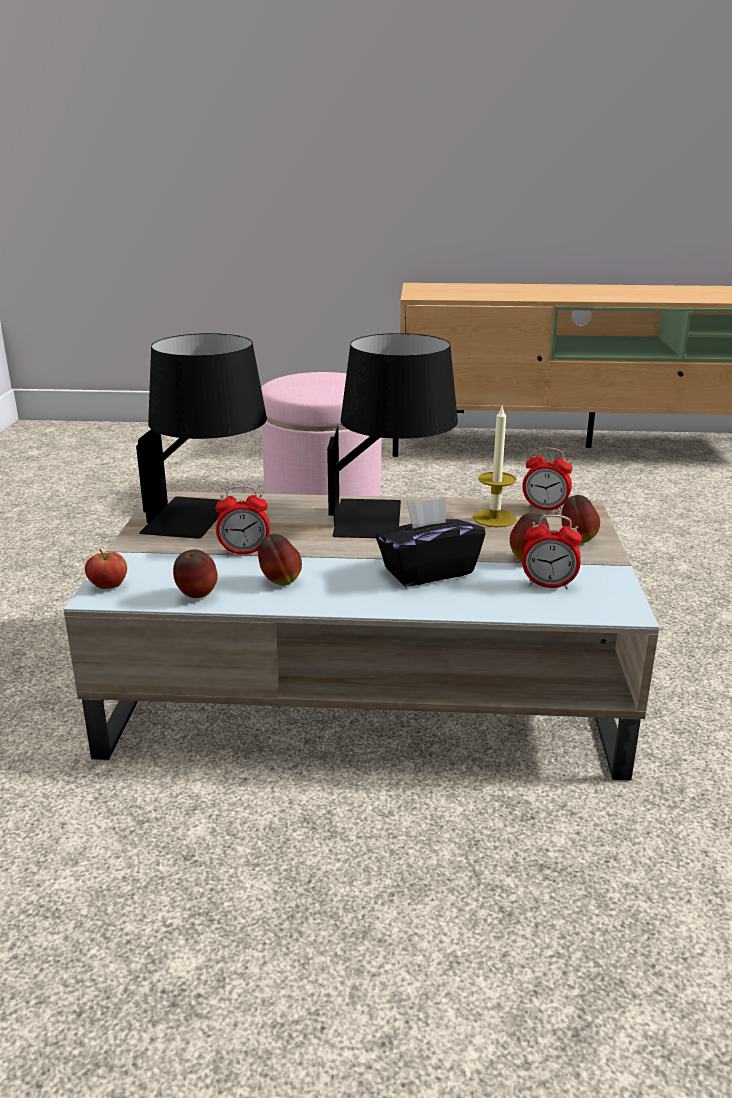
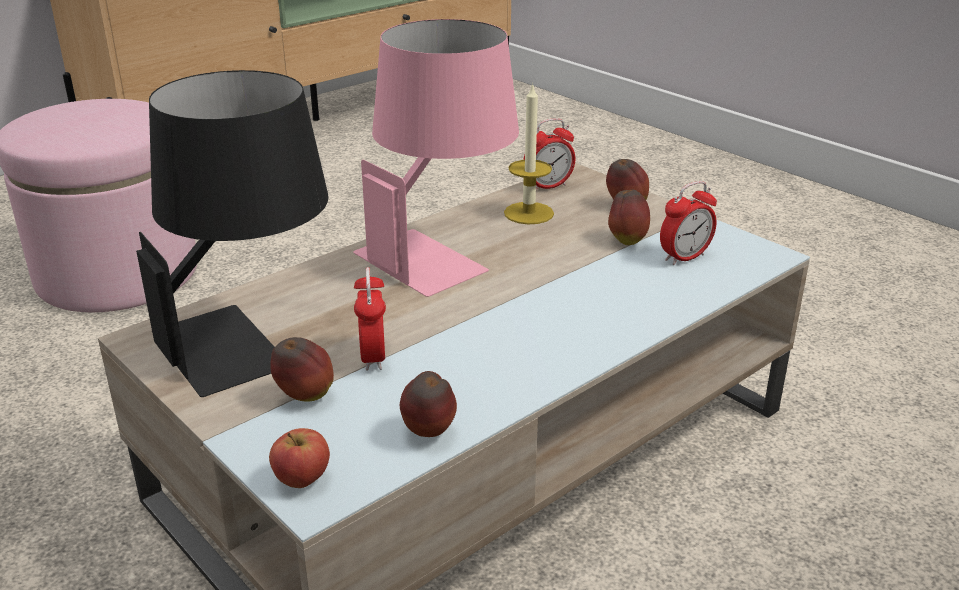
camera: 45 degrees left, 5 degrees up
(244, 552) = (373, 357): alarm clock -> alarm clock turned 135 degrees clockwise
(279, 582) = (475, 370): apple -> apple (305, 397)
(390, 518) = (440, 252): black table lamp -> pink table lamp
(428, 571) = (578, 291): black tissue box -> none

